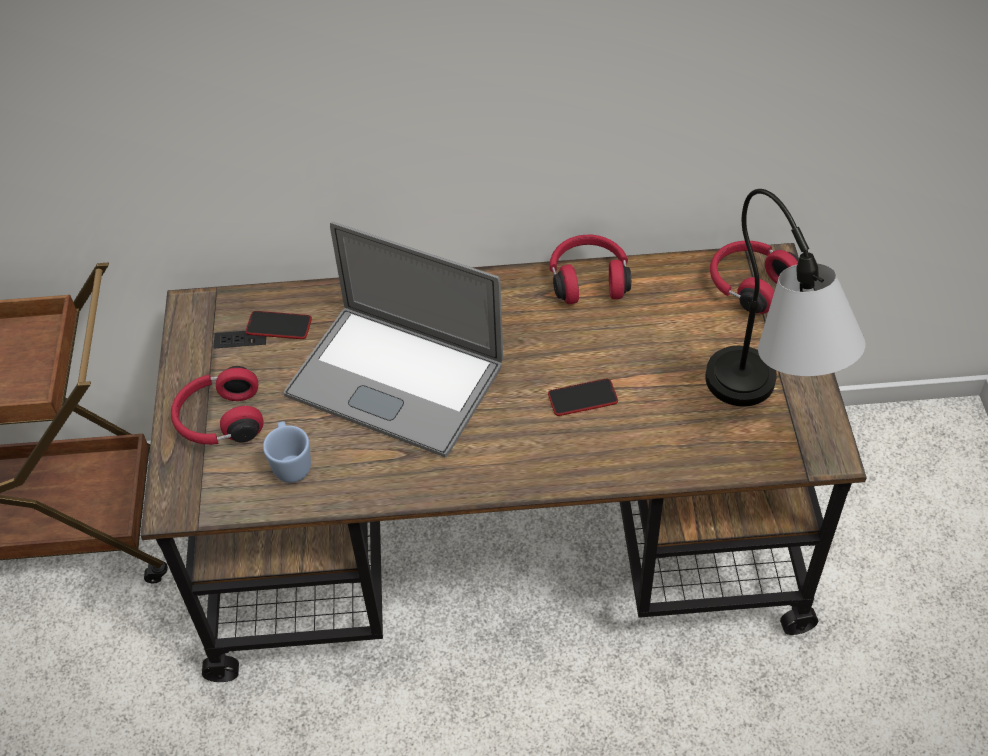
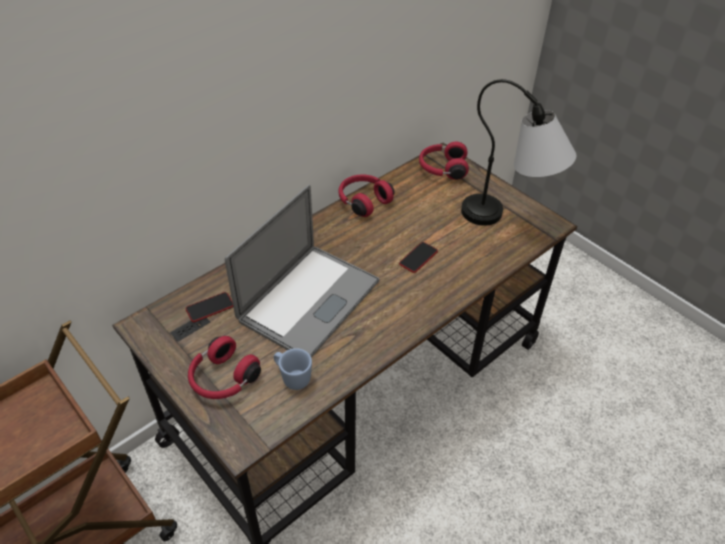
camera: 40 degrees left, 5 degrees down
(395, 379) = (309, 300): laptop -> laptop turned 45 degrees counterclockwise

